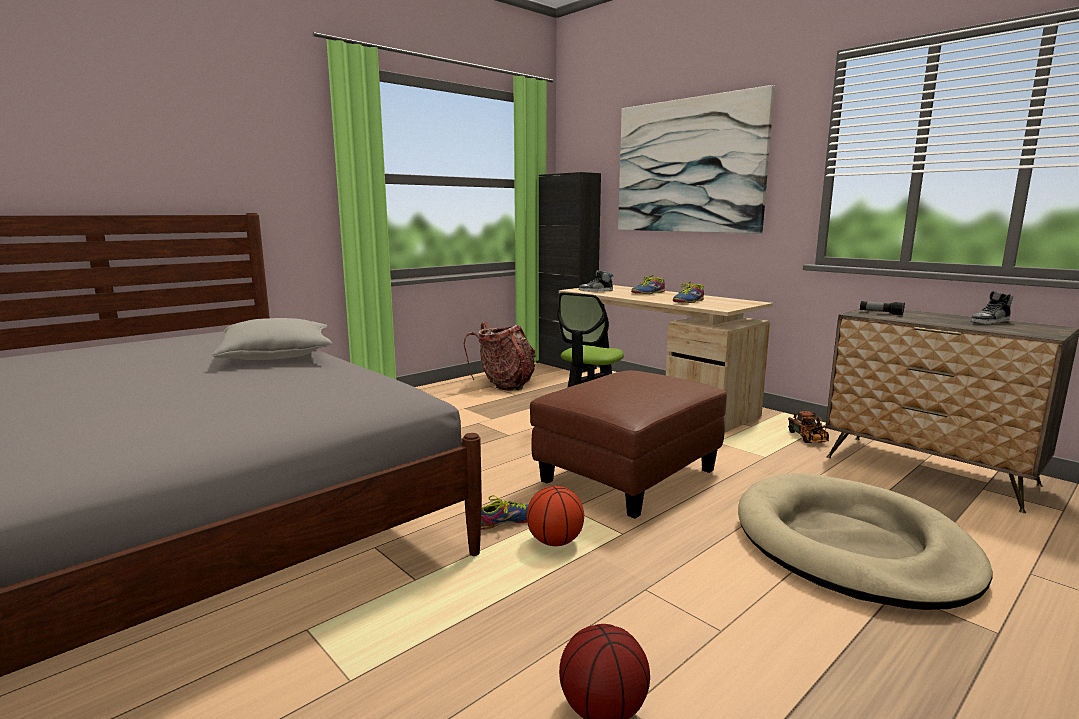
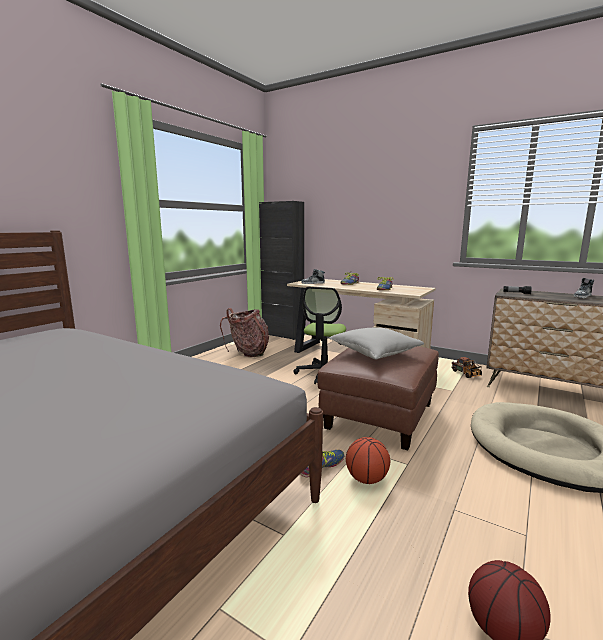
camera: 15 degrees left, 0 degrees up
(277, 356) = (117, 354): grey pillow -> grey pillow (375, 353)
(688, 166) = (369, 198): picture -> none

